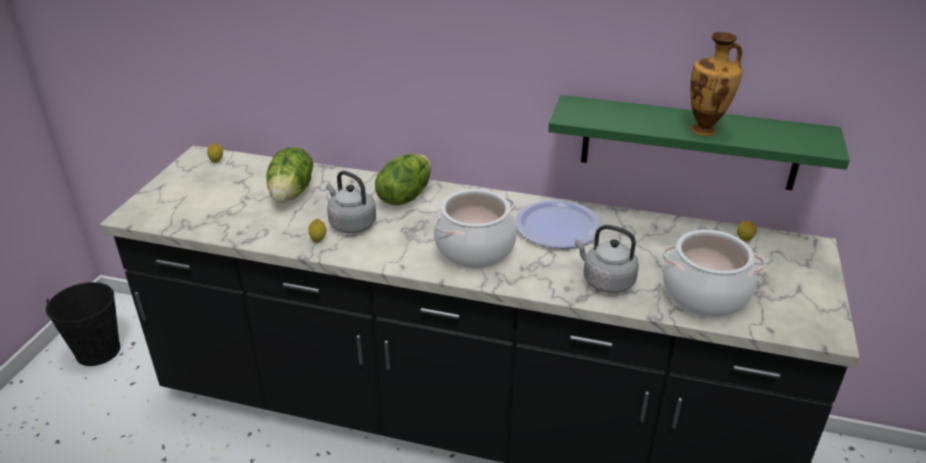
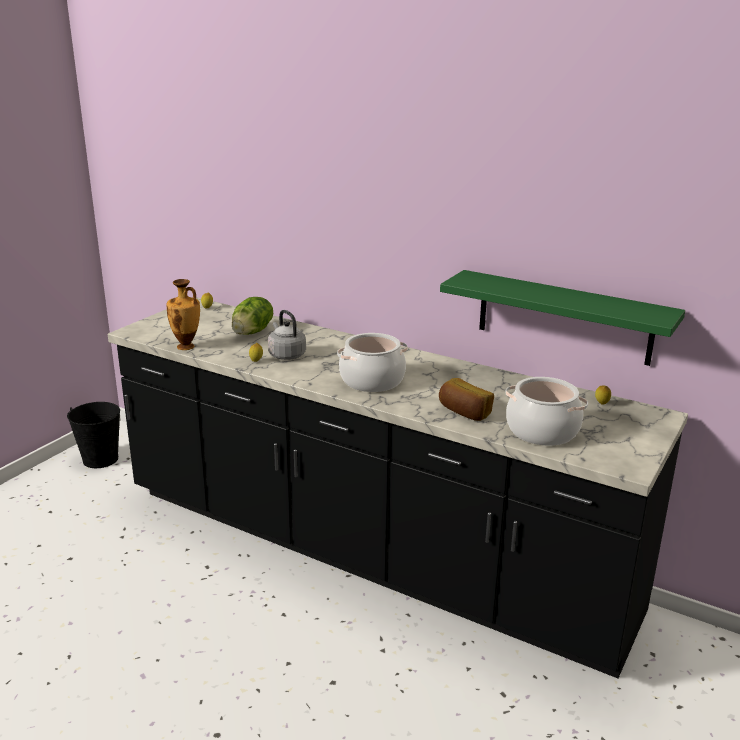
camera: 15 degrees right, 10 degrees down
(404, 196) = (337, 344): lettuce -> none
(557, 226) = (448, 375): plate -> none
(605, 281) = (464, 412): grey kettle -> bread
(705, 130) = (563, 300): vase -> vase (186, 347)

